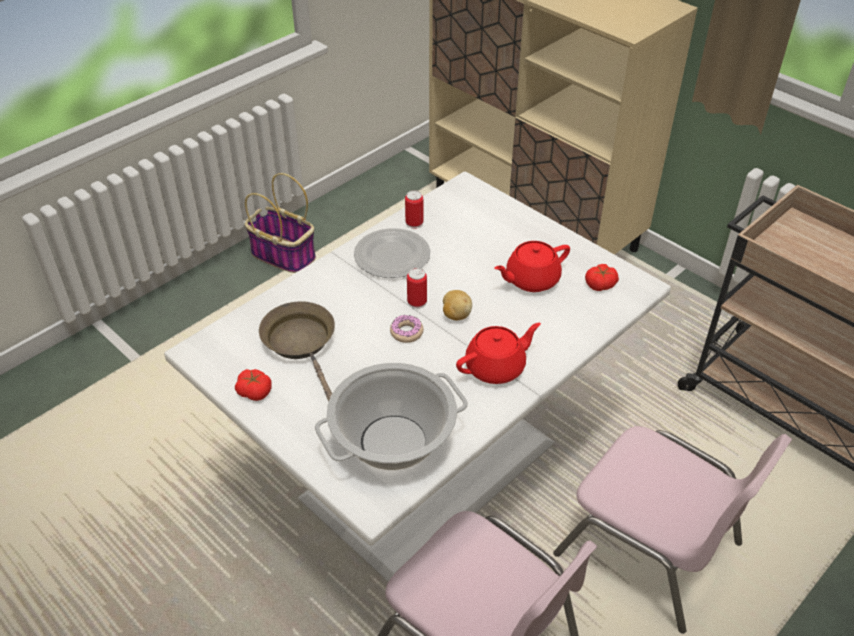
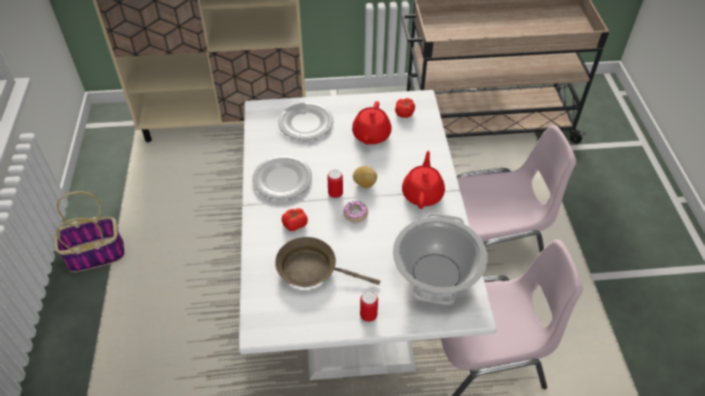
camera: 50 degrees left, 5 degrees up
(254, 391) = (329, 318): tomato -> tomato (295, 224)
(414, 223) = (265, 151): can -> can (368, 315)
(487, 225) = (306, 122): none -> plate

